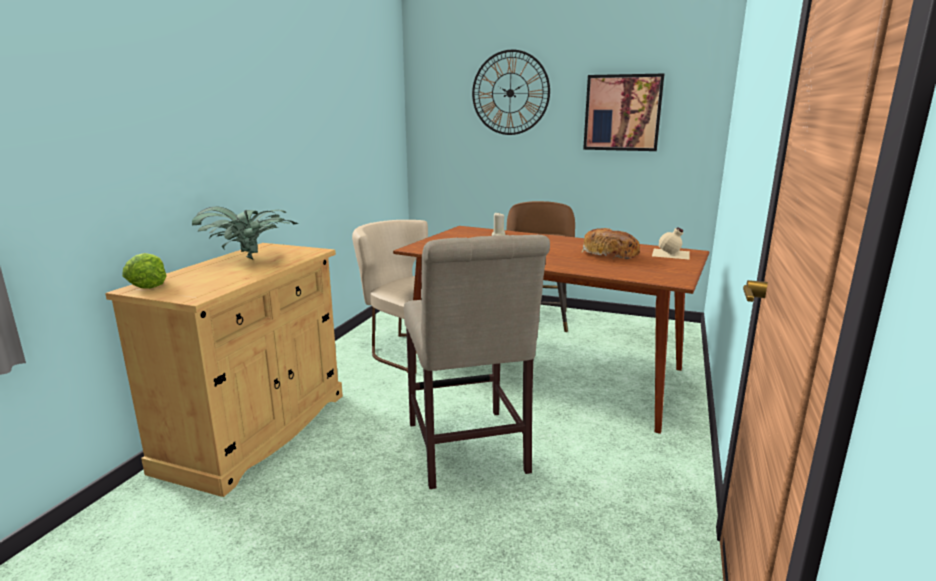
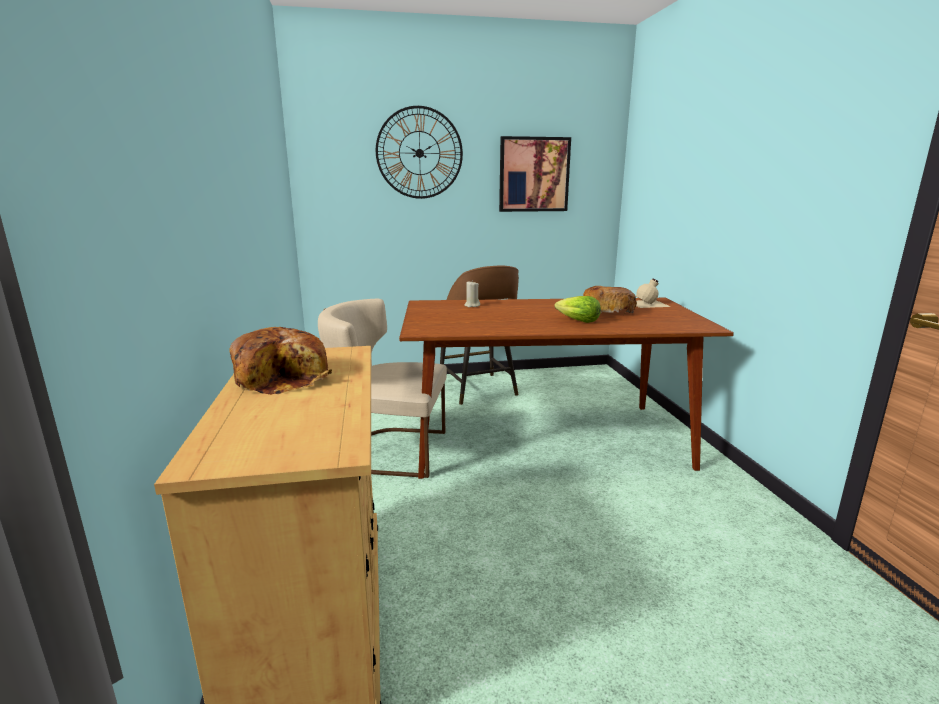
camera: 30 degrees left, 0 degrees up
(147, 285) = (209, 450): lettuce -> lettuce (577, 321)
(248, 258) = (284, 377): potted plant -> bread
(467, 451) = (581, 546): beige chair -> none

